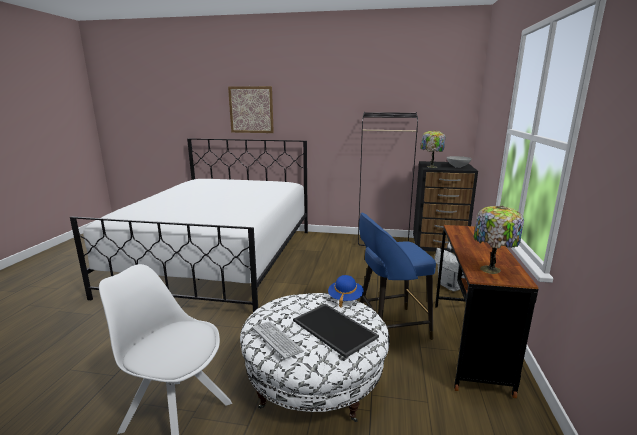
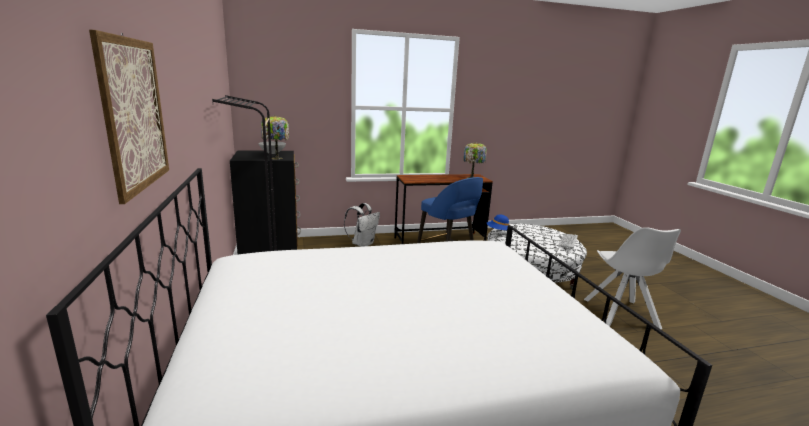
camera: 115 degrees left, 0 degrees up
(336, 328) = (534, 230): tray -> none

